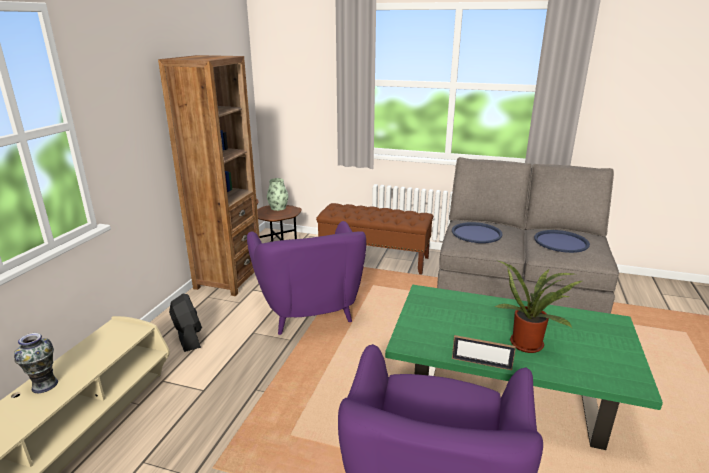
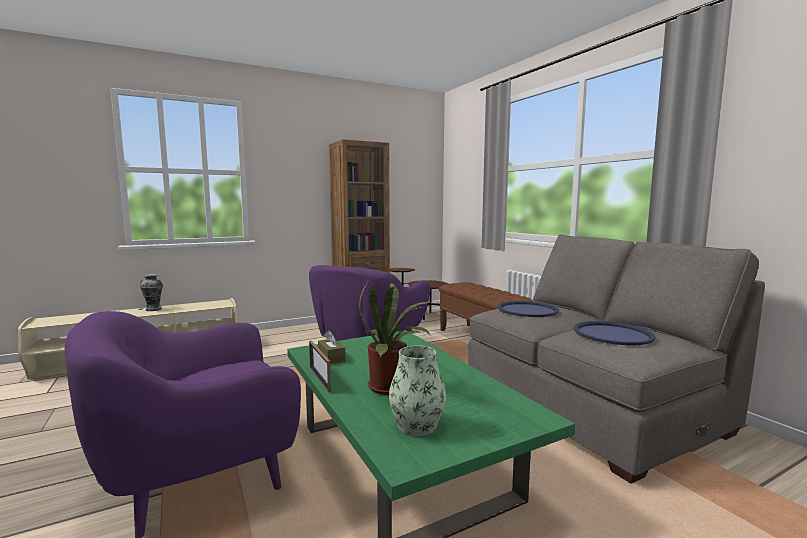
camera: 45 degrees right, 15 degrees down
(188, 337) = (283, 339): black fan -> none
(278, 208) = (434, 282): vase -> vase (417, 426)
(438, 340) = (331, 357): none -> brown tissue box

